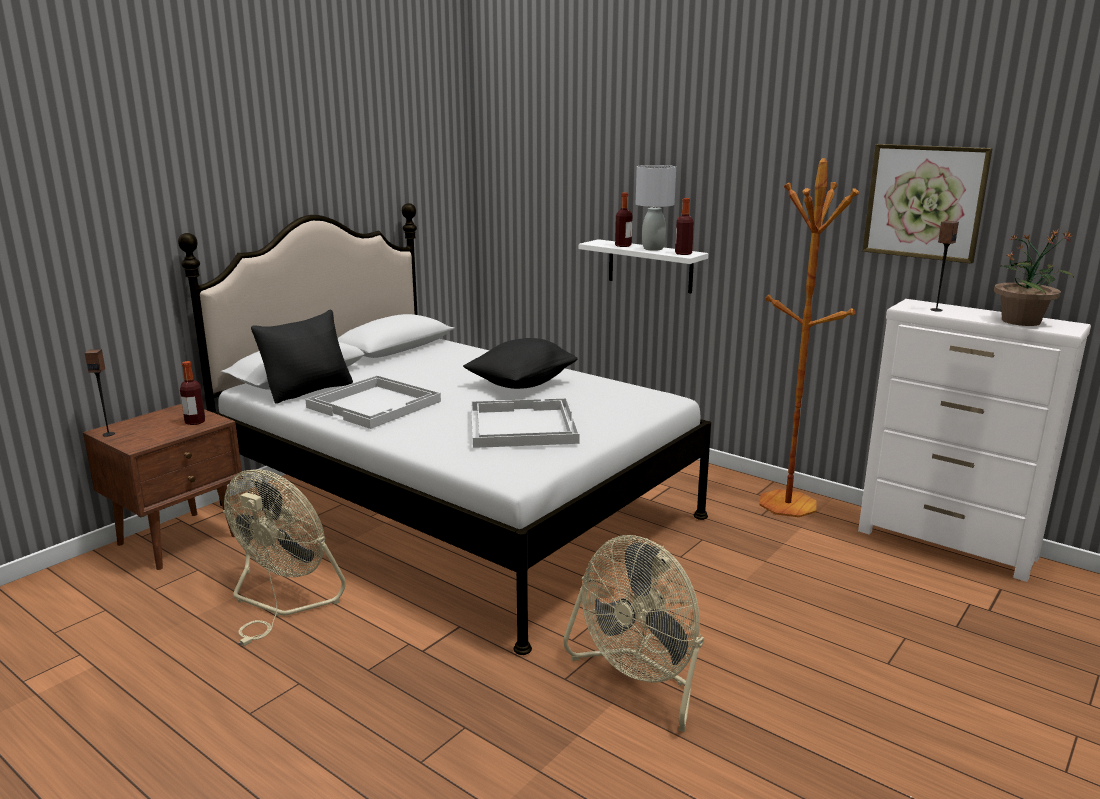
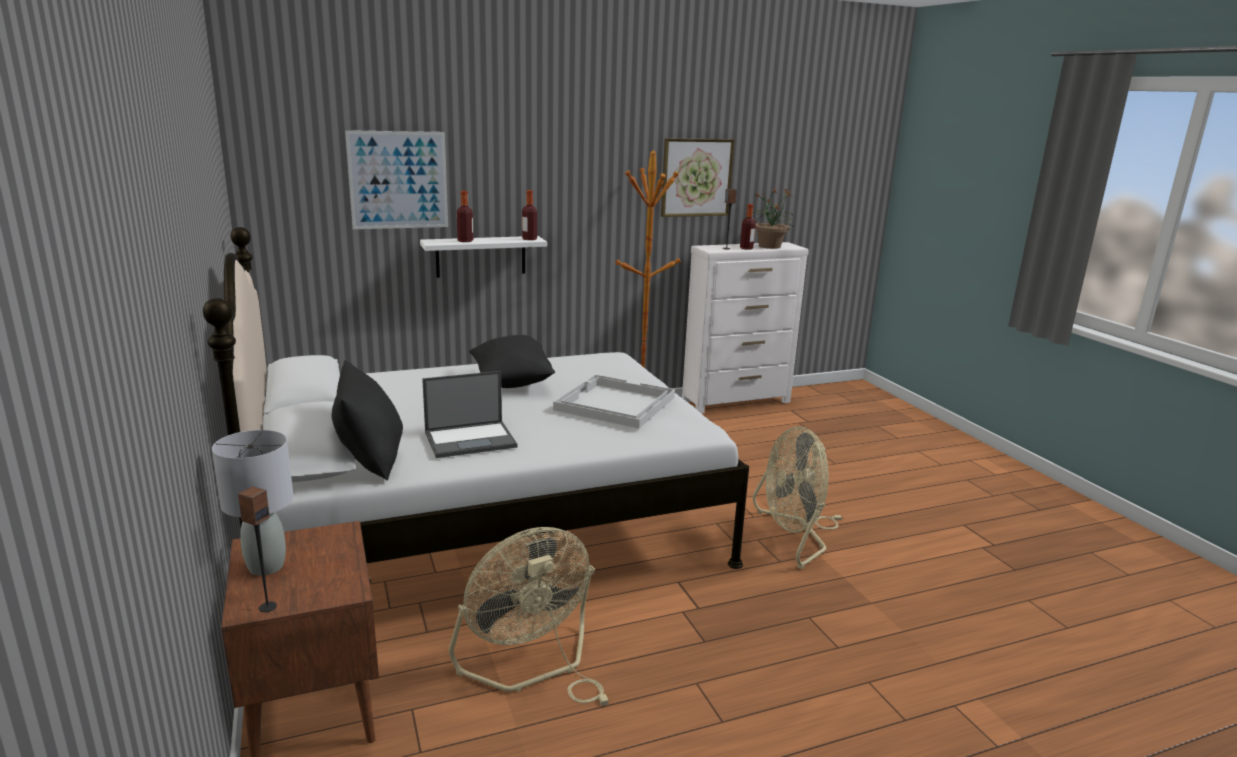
camera: 60 degrees left, 0 degrees up
(195, 422) = (322, 543): bottle -> bottle (746, 248)
(375, 404) = (471, 439): white tray -> laptop
(584, 178) = (398, 180): none -> picture
(641, 677) = (797, 535): beige fan -> beige fan turned 90 degrees clockwise
(652, 248) = (494, 239): grey table lamp -> grey table lamp (265, 567)

